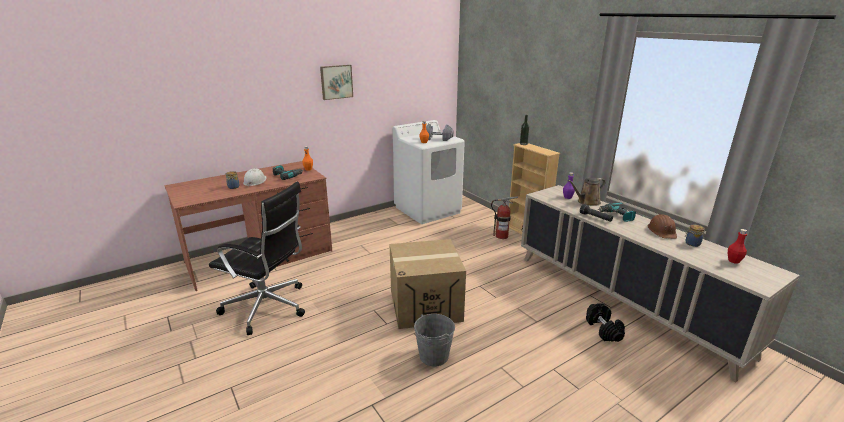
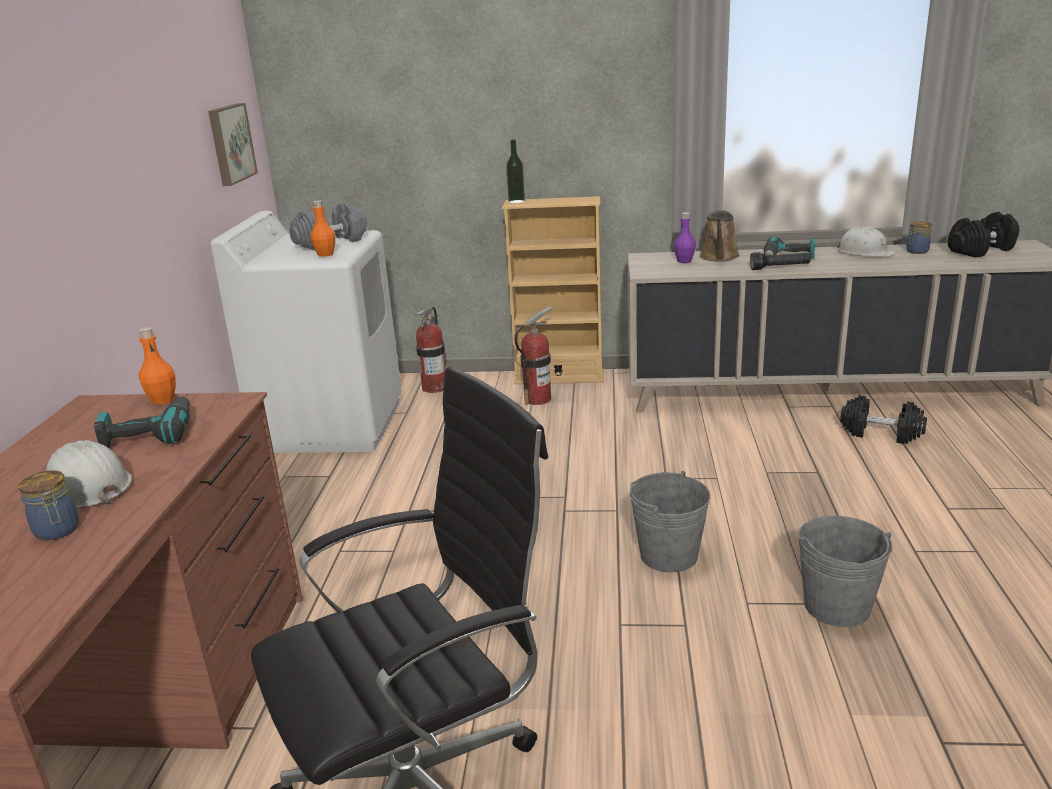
camera: 50 degrees left, 0 degrees up
(336, 82) = (83, 130): picture -> picture (230, 143)
(425, 305) = (668, 555): cardboard box -> grey bucket
(479, 214) = (434, 387): none -> fire extinguisher
(662, 231) = (865, 252): brown hard hat -> white hard hat
(733, 261) = (981, 250): red bottle -> black dumbbell

